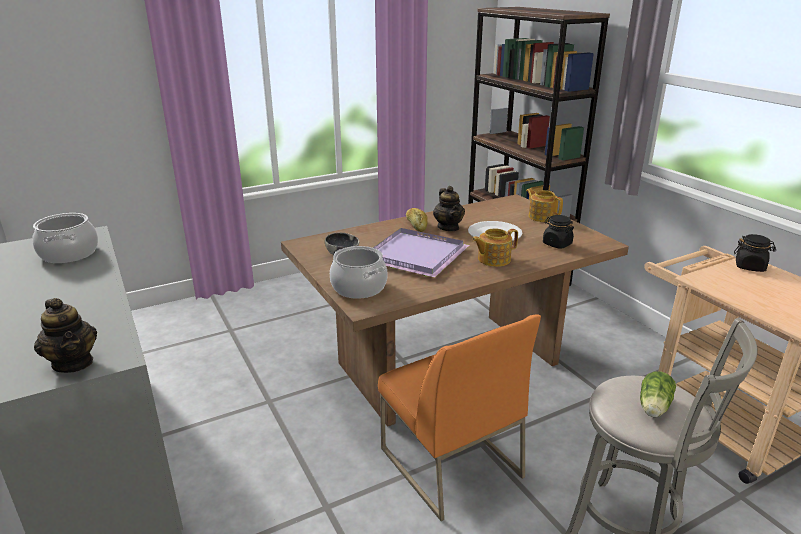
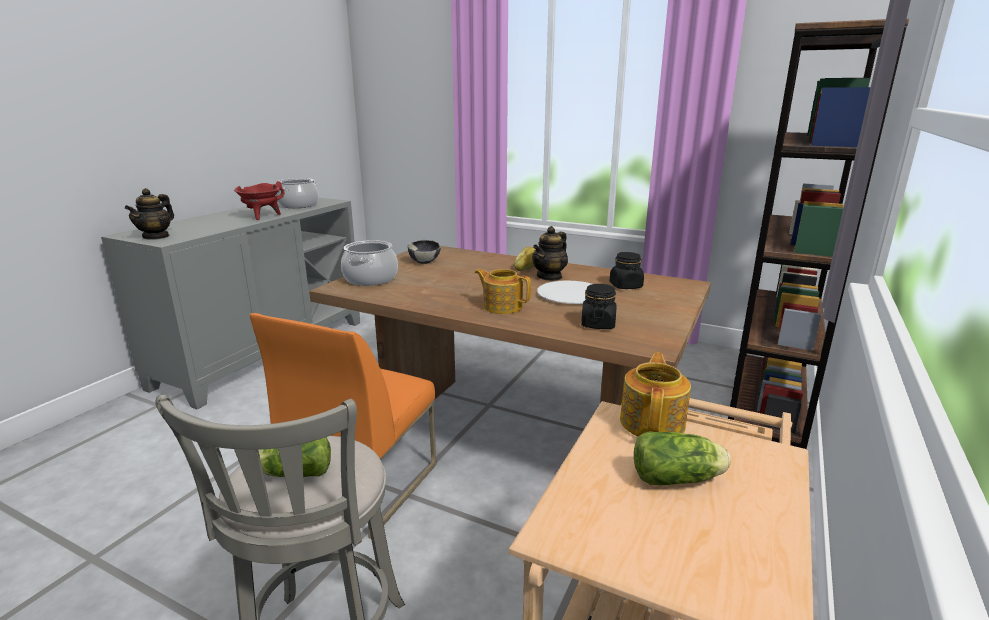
camera: 55 degrees right, 5 degrees down
(93, 283) = (262, 217): none -> red cooking pot
(416, 256) = (460, 281): purple tray -> none
(542, 216) = (667, 303): teapot -> teapot (653, 422)
(750, 266) = (752, 457): black jar -> black jar (626, 286)
(763, 287) = (679, 479): none -> lettuce

